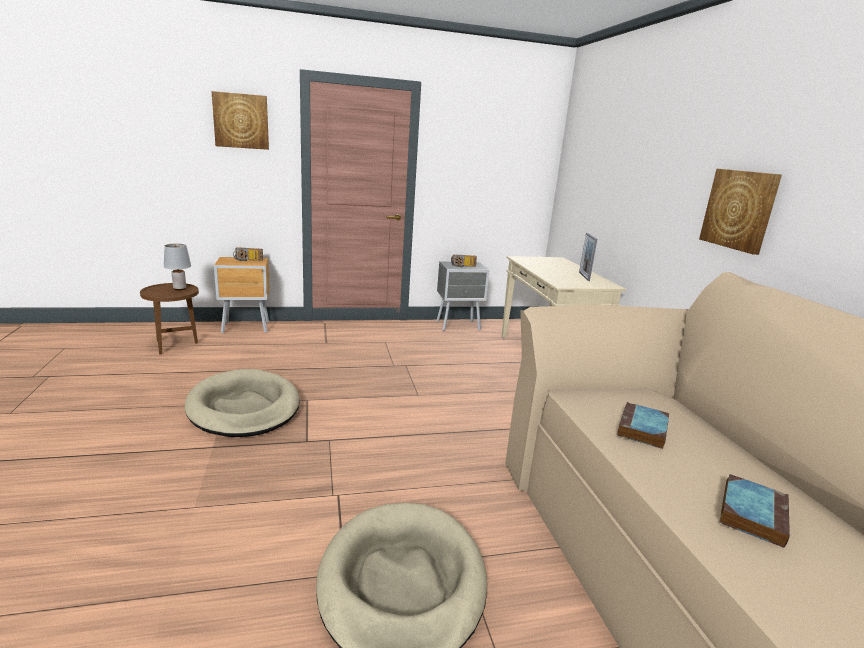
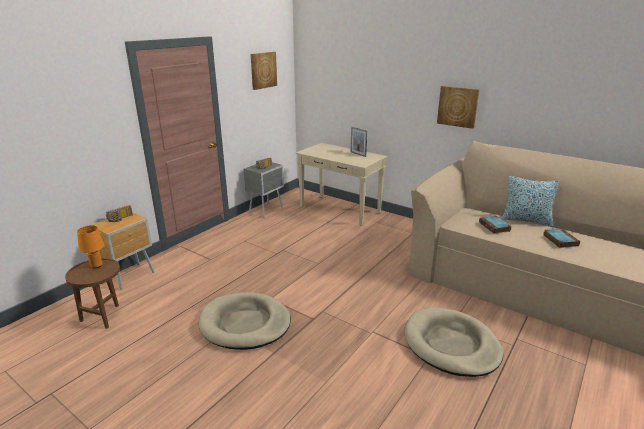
camera: 40 degrees left, 5 degrees up
(179, 288) = (96, 266): grey table lamp -> orange table lamp
(241, 121) = (85, 97): picture -> picture (263, 70)
(744, 453) = (526, 220): none -> pillow

